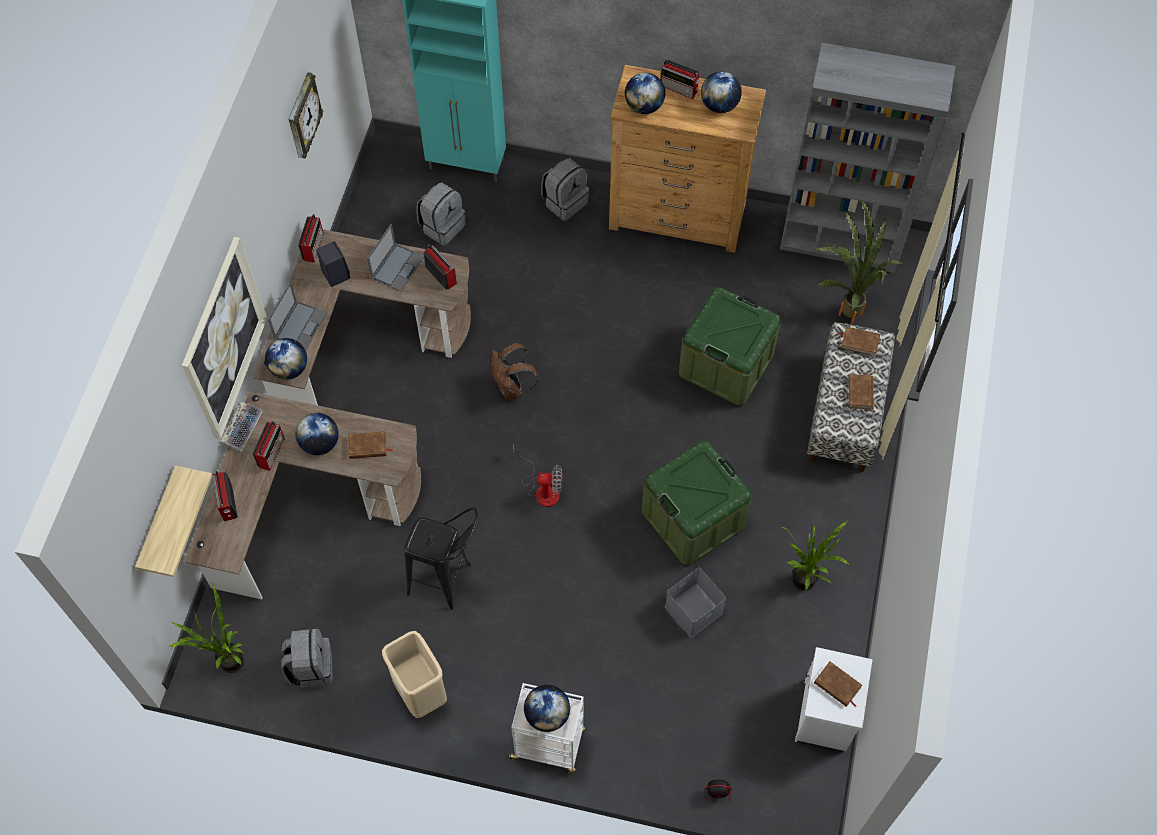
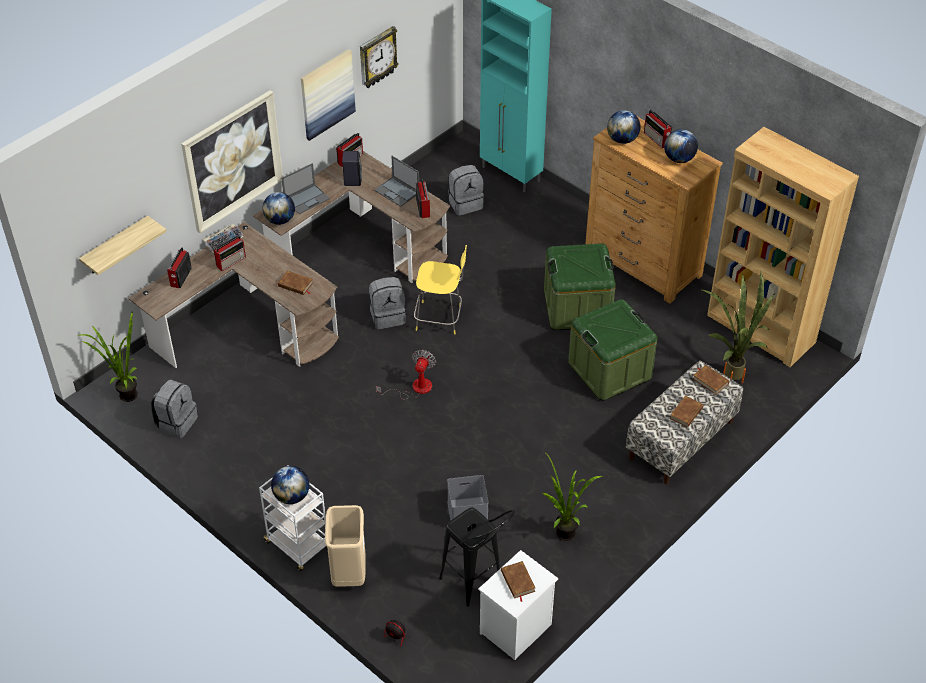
camera: 30 degrees right, 15 degrees down
(275, 195) = (327, 94): none -> picture
(320, 443) = (266, 270): globe -> none
(397, 267) = (397, 192): laptop -> laptop turned 75 degrees clockwise
(420, 693) = (235, 472): beige trash can -> beige trash can (349, 573)
(449, 583) = (306, 415): black stool -> black stool (477, 586)
(512, 387) = (440, 318): brown backpack -> yellow stool
(542, 489) = (414, 388): fan -> fan turned 105 degrees counterclockwise
(564, 202) = (564, 223): grey backpack -> grey backpack (388, 316)
(693, 519) = (510, 455): green storage box -> green storage box (577, 308)
(841, 241) = (760, 329): grey bookcase -> brown bookcase

